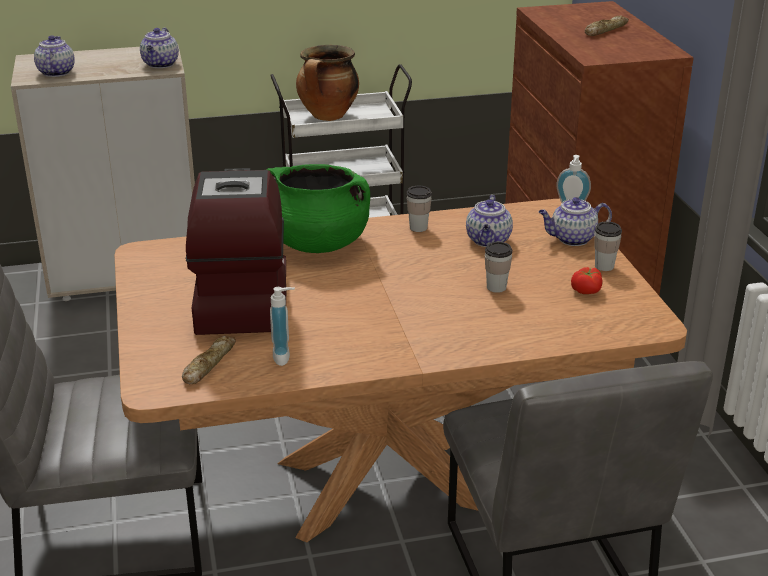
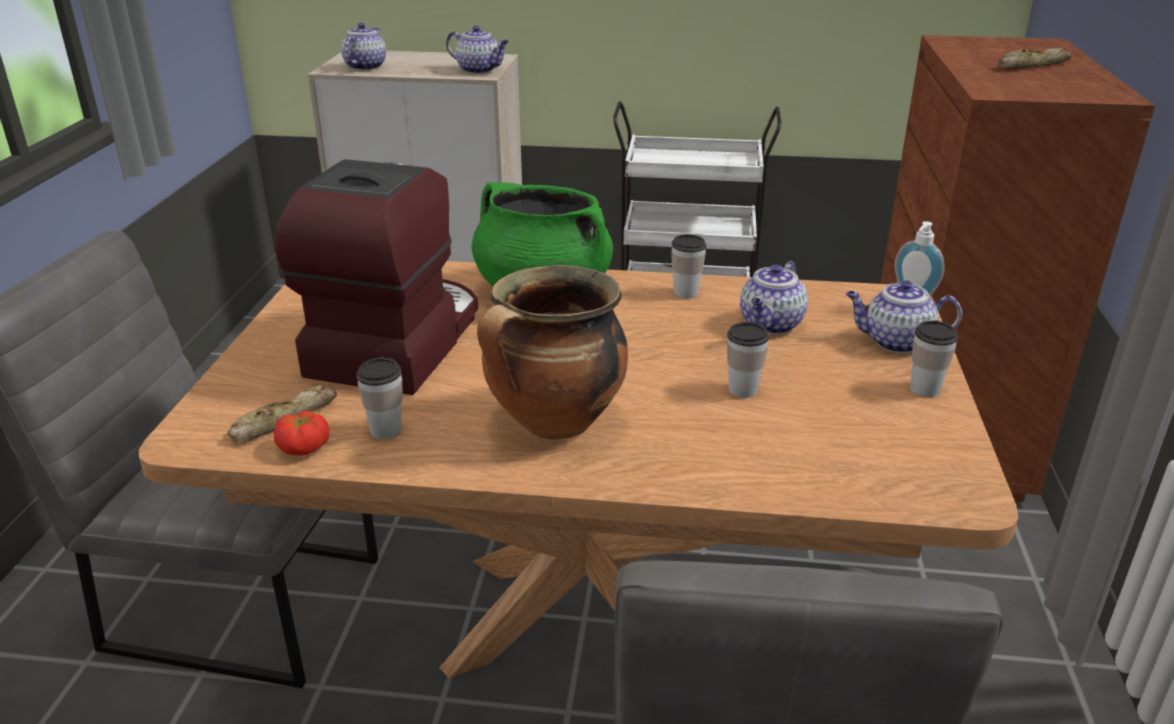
camera: 20 degrees right, 0 degrees up
(160, 64) = (479, 70): teapot -> teapot turned 90 degrees counterclockwise
(285, 356) = (386, 430): soap dispenser -> cup
(328, 116) = (679, 160): cooking pot -> cooking pot (554, 424)
(587, 290) = (878, 420): tomato -> tomato (304, 448)

